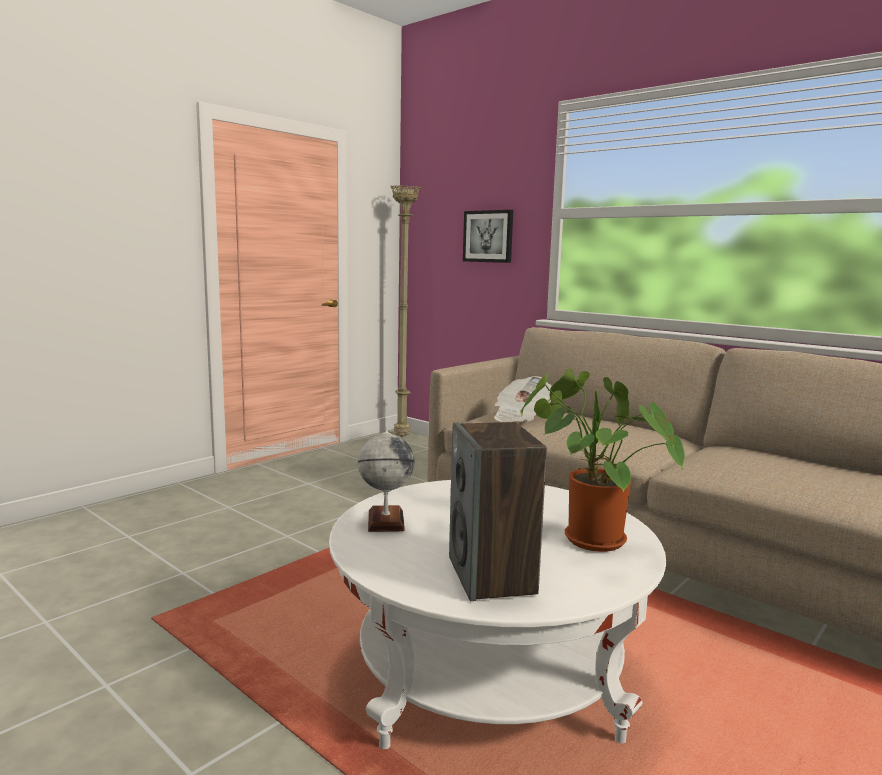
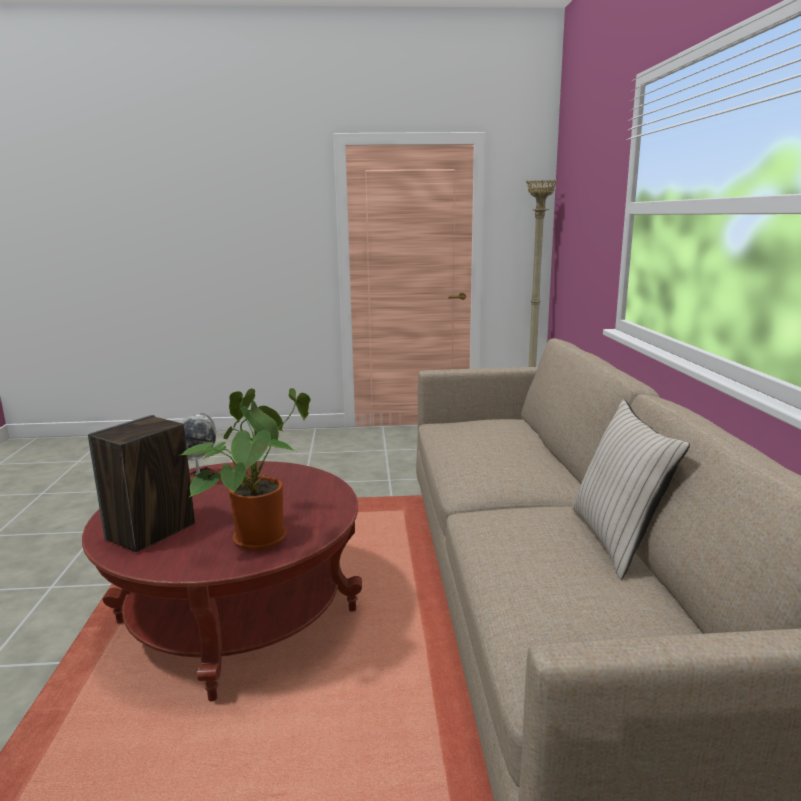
camera: 45 degrees right, 5 degrees up
(488, 236) = (592, 232): picture -> none
(489, 671) = (237, 617): white coffee table -> red coffee table
(521, 416) = (474, 428): newspaper -> none
(786, 456) = (617, 539): none -> beige pillow

